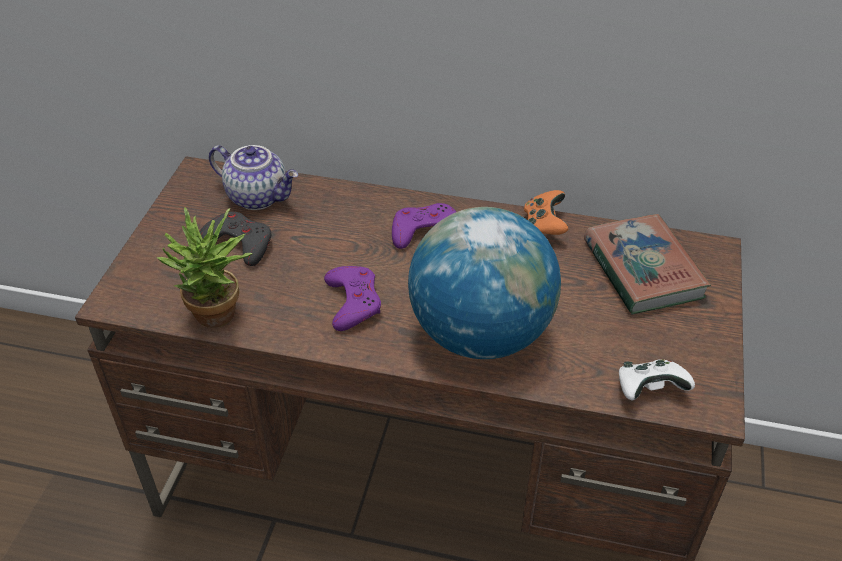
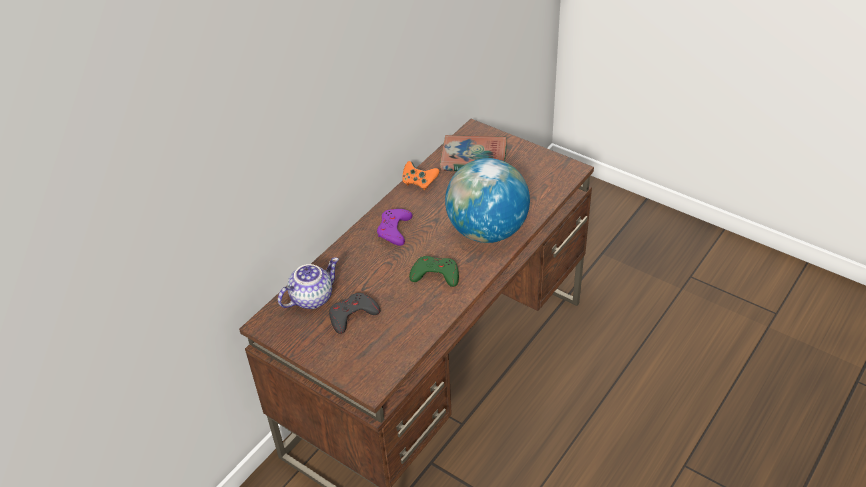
camera: 65 degrees left, 0 degrees up
(218, 319) = (417, 337): potted plant -> none
(353, 302) = (435, 274): purple game controller -> green game controller
(649, 390) = (553, 185): white game controller -> none

